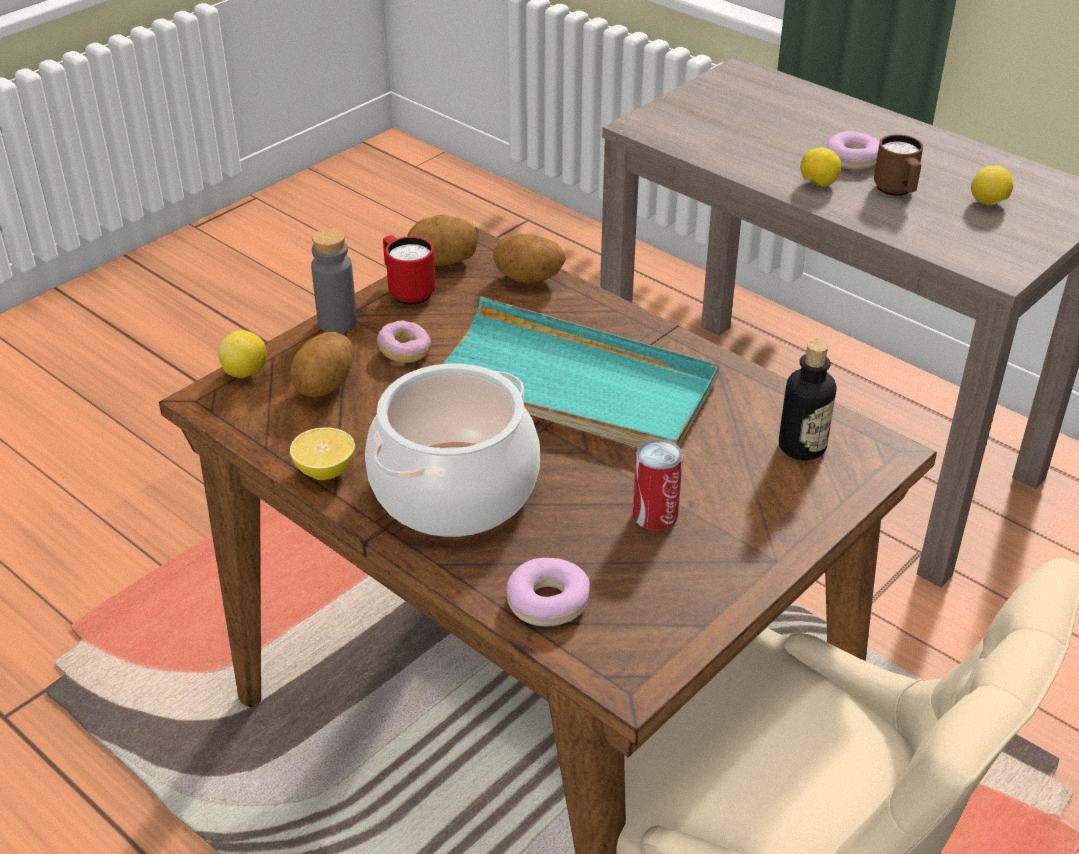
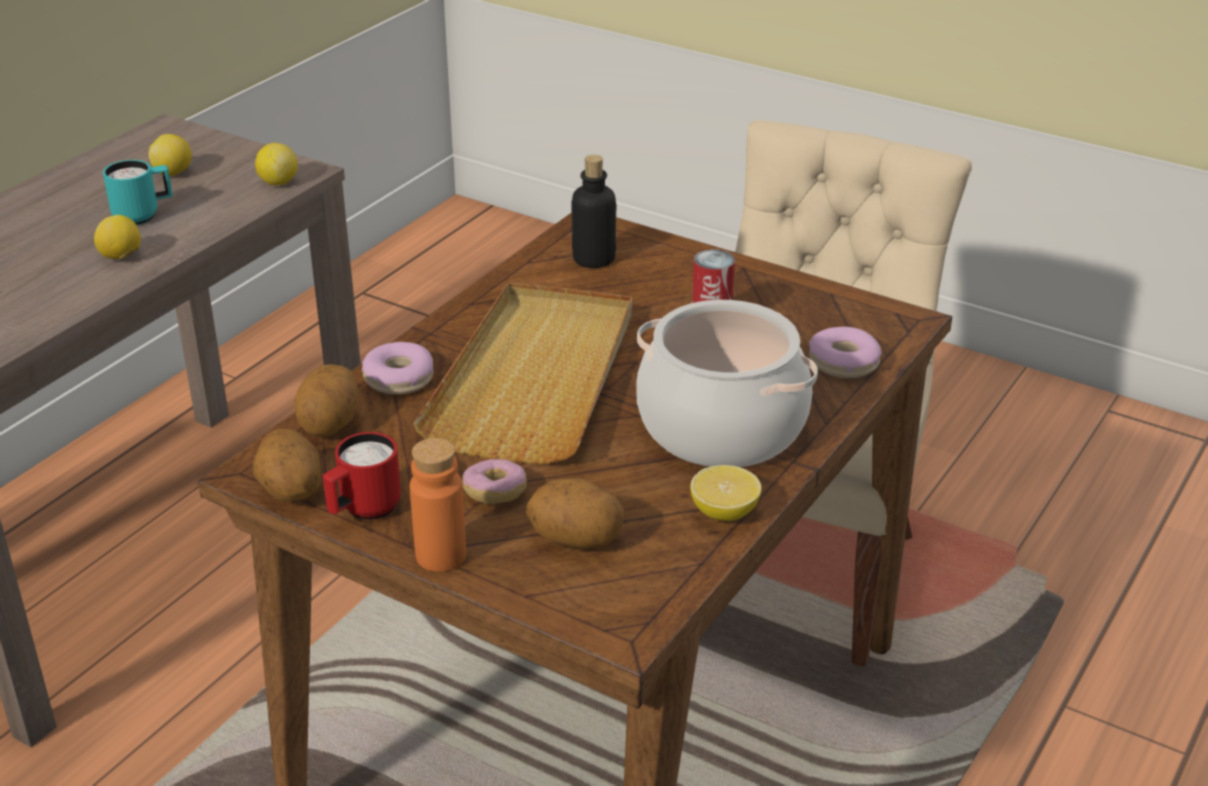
camera: 100 degrees left, 5 degrees down
(246, 373) = (565, 610): lemon -> lemon (278, 182)
(337, 322) = (441, 555): grey bottle -> orange bottle
(571, 387) = (536, 378): turquoise tray -> beige tray
(852, 159) = (65, 238): donut -> donut (399, 378)
(896, 191) = (143, 216): brown mug -> turquoise mug

